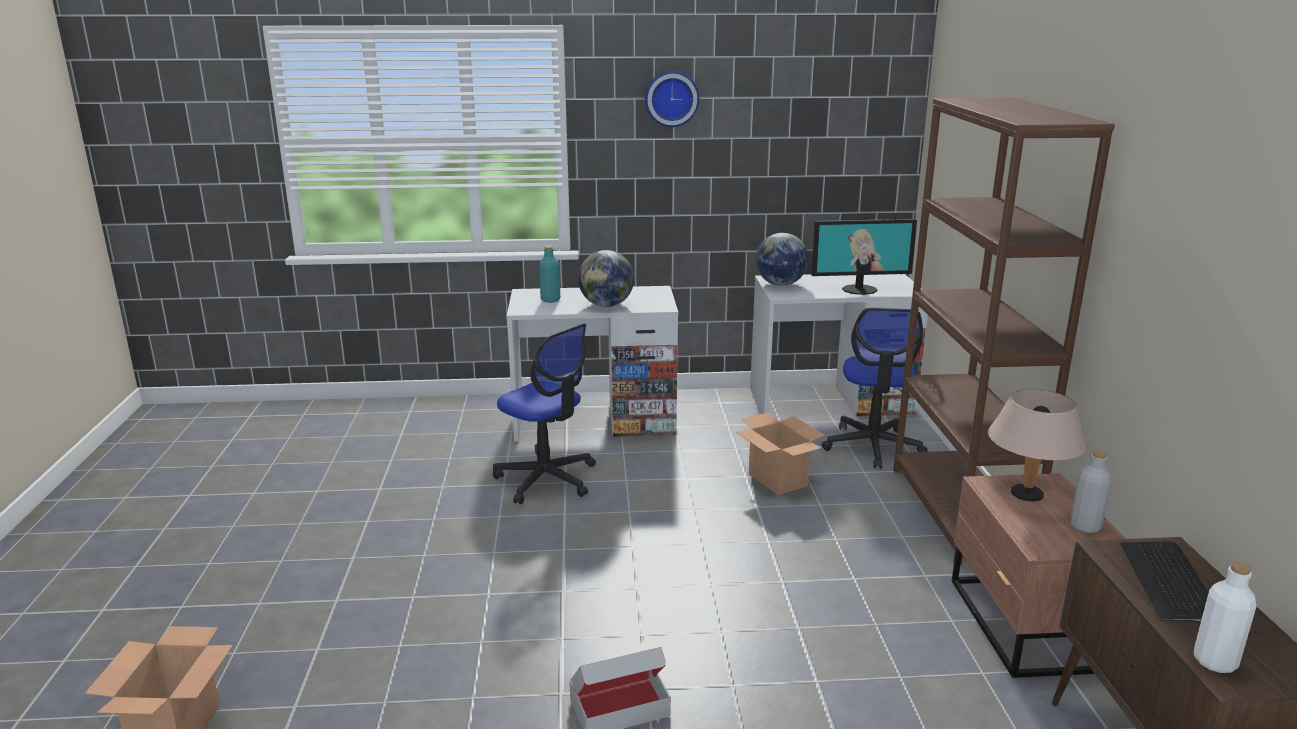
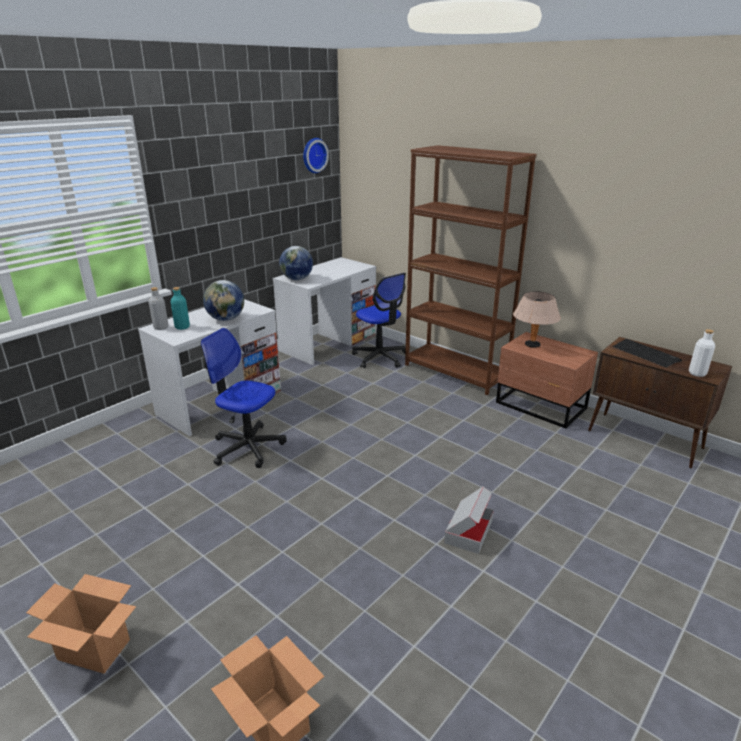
camera: 45 degrees left, 5 degrees up
(546, 479) = (247, 447): office chair -> office chair turned 150 degrees counterclockwise
(671, 98) = (211, 165): wall clock -> wall clock (313, 155)
(778, 480) = (366, 391): cardboard box -> cardboard box (95, 649)
(859, 289) = (339, 271): monitor -> none
(1085, 526) = (567, 349): grey bottle -> grey bottle (161, 327)

